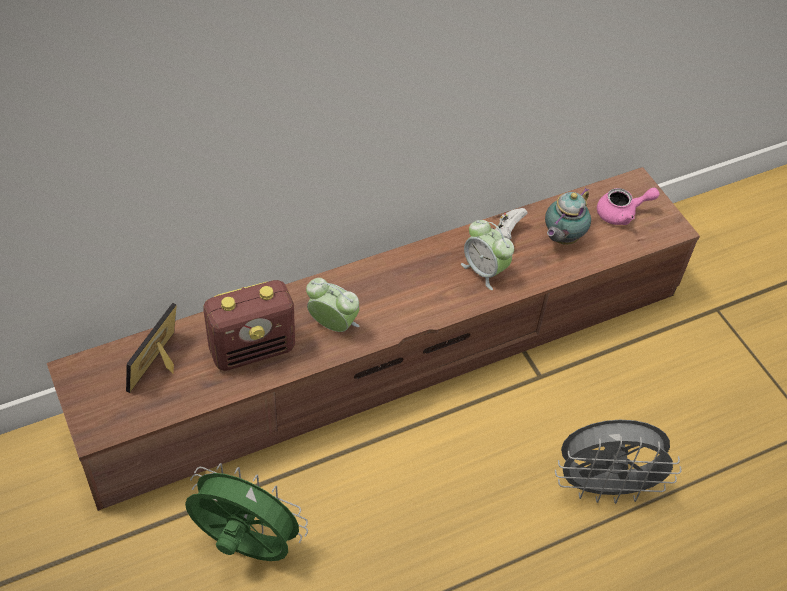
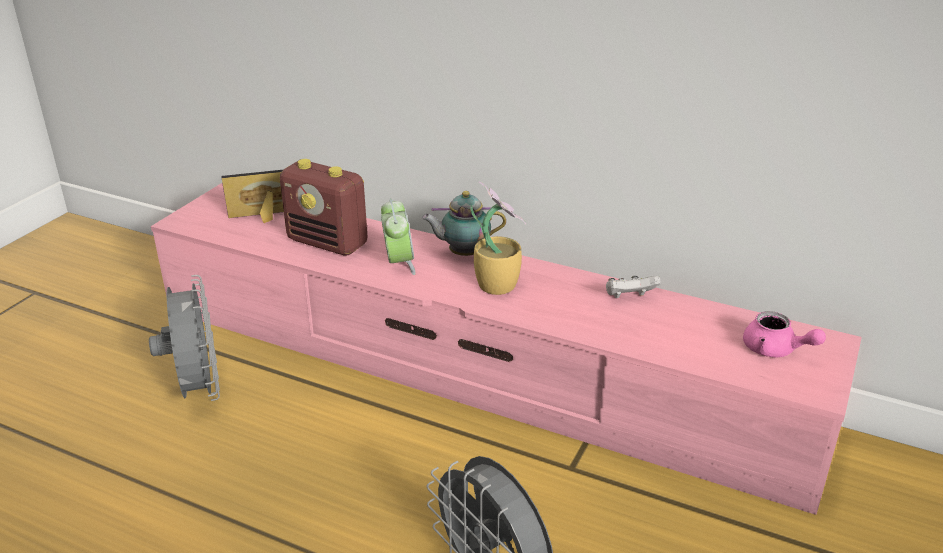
camera: 55 degrees right, 20 degrees down
(244, 546) = (198, 390): green fan -> grey fan
(388, 355) = (472, 367): brown tv stand -> pink tv stand
(421, 289) = (497, 285): none -> potted plant
(484, 271) = (568, 306): alarm clock -> none
(561, 239) = (678, 329): teapot -> teapot (463, 253)

